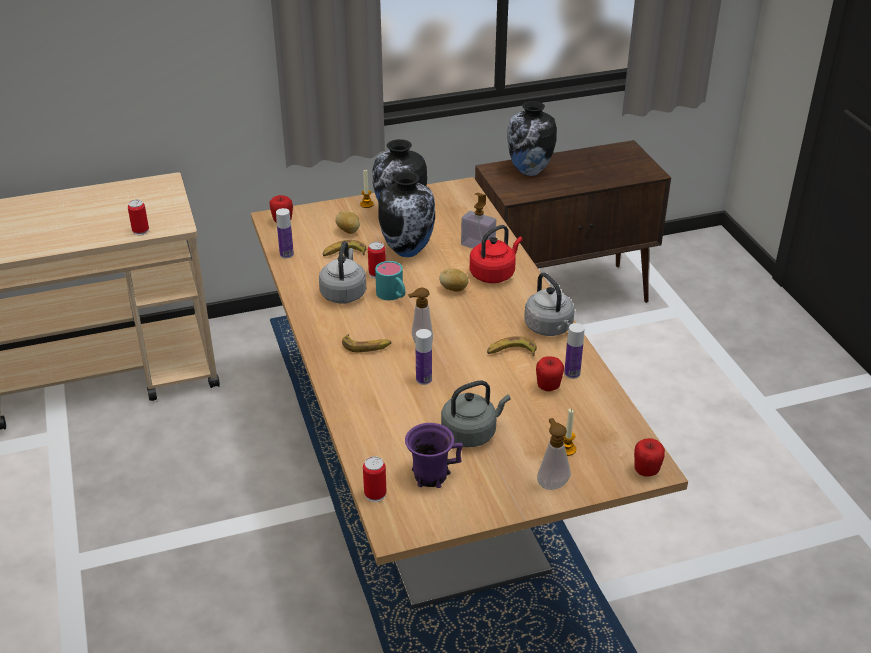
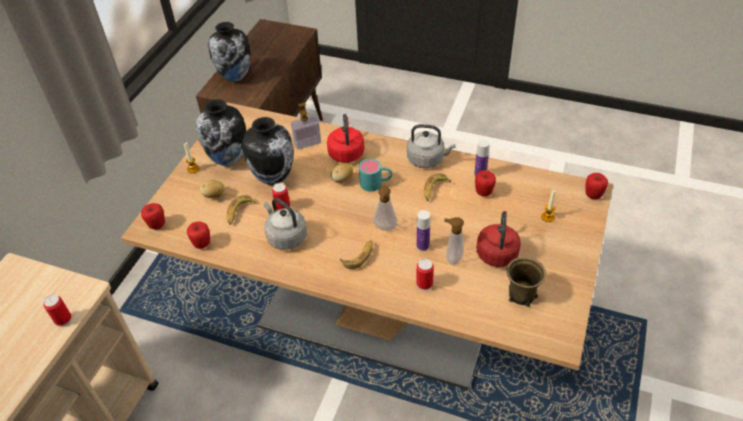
camera: 50 degrees left, 10 degrees up
(286, 254) = (202, 244): bottle -> apple
(375, 494) = (518, 334): can -> can (424, 284)
(393, 295) = (316, 212): turquoise mug -> turquoise mug (376, 183)
(430, 475) = (521, 294): purple mug -> brown mug
(471, 433) = (497, 252): grey kettle -> red kettle
(551, 483) = (572, 241): soap dispenser -> soap dispenser (452, 258)

